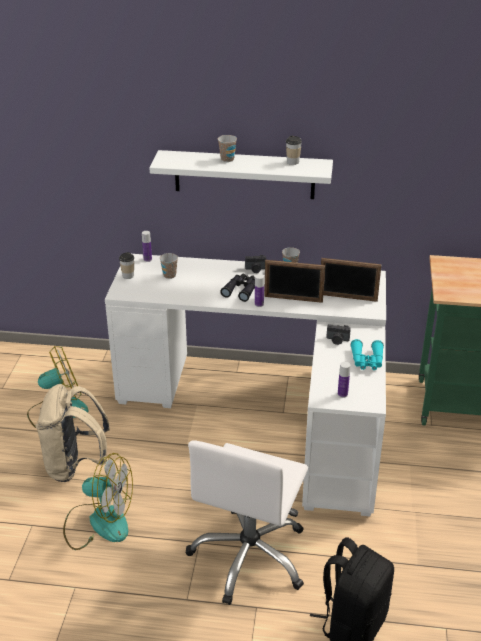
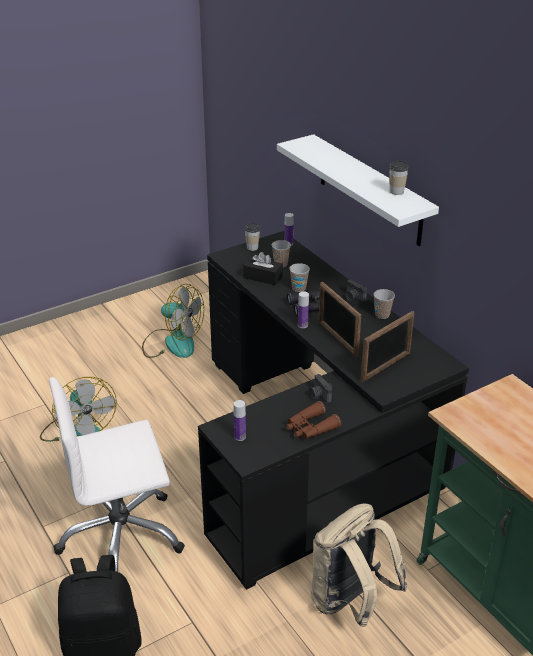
camera: 50 degrees right, 0 degrees up
(75, 465) = (124, 386): beige backpack -> beige backpack (350, 602)
(175, 290) = (263, 277): none -> black tissue box
(227, 159) = (347, 164): cup -> cup (299, 288)
(271, 409) = (313, 449): white desk -> black desk
(348, 297) = (385, 367): picture frame -> picture frame turned 105 degrees counterclockwise
(367, 361) = (310, 428): turquoise binoculars -> brown binoculars

